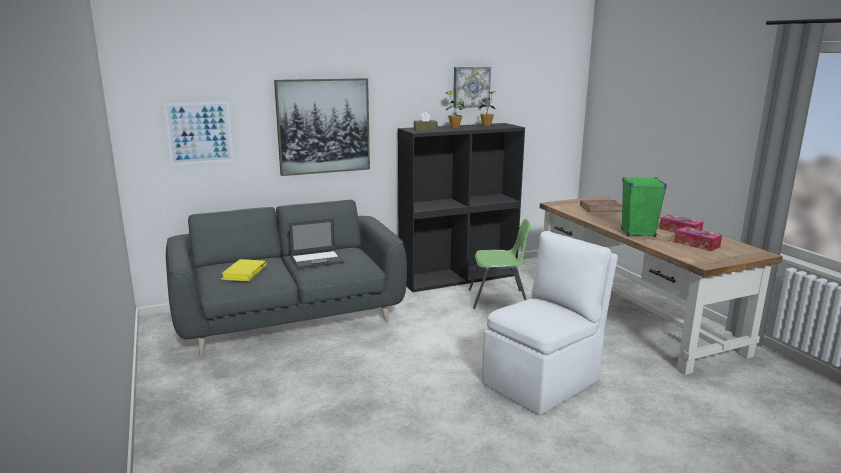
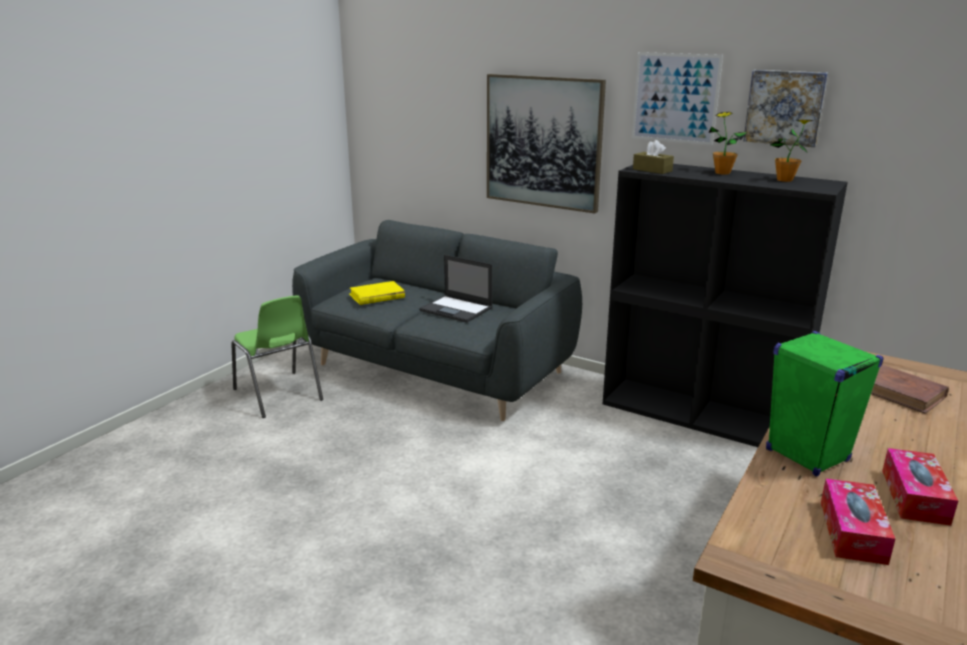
camera: 55 degrees right, 5 degrees up
(199, 133) = (414, 130): picture -> picture (675, 98)
(499, 299) = (682, 469): green chair -> green chair (278, 395)
(543, 381) = (483, 589): white chair -> none

